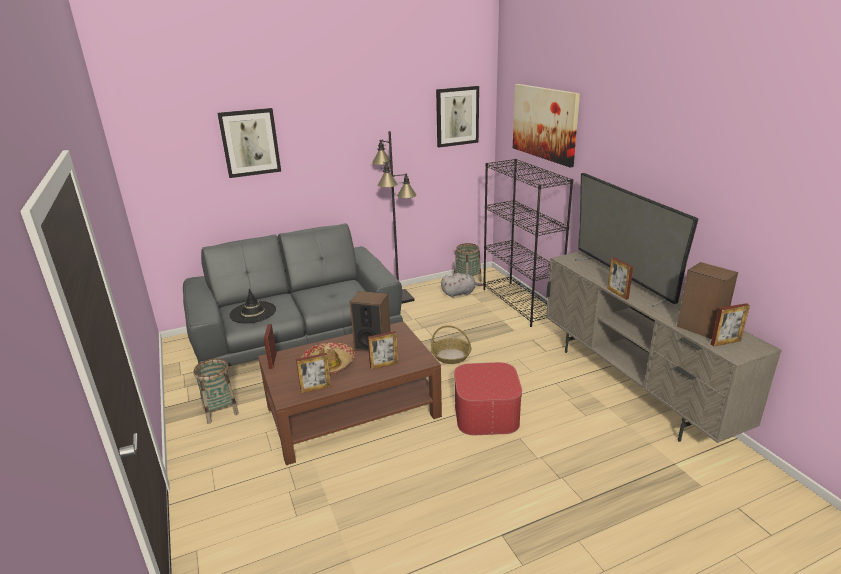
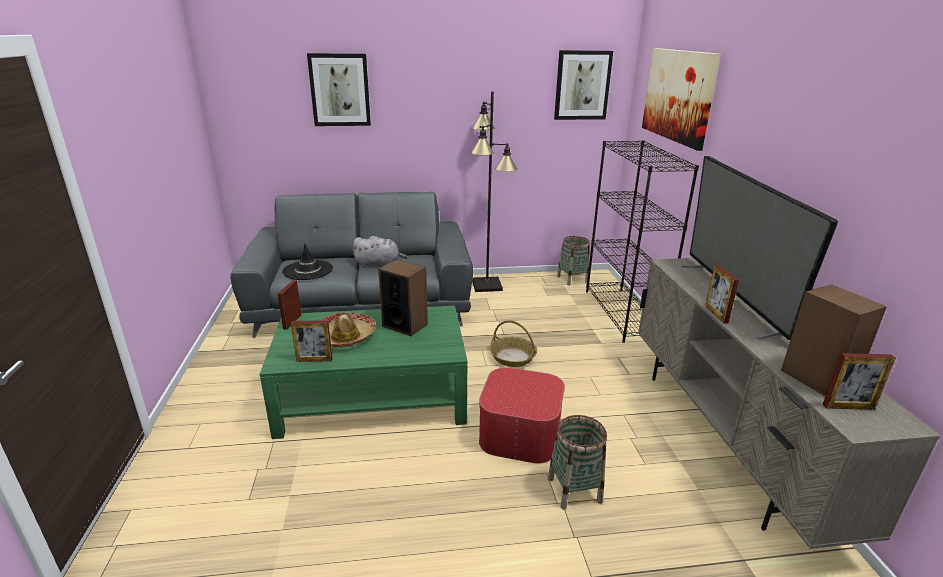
camera: 15 degrees right, 0 degrees up
(220, 411) = (244, 366): basket -> basket (574, 490)
(353, 411) = (374, 396): brown coffee table -> green coffee table
(384, 365) = (403, 349): picture frame -> none
(460, 293) = (557, 291): grey plush toy -> grey plush toy (379, 264)

